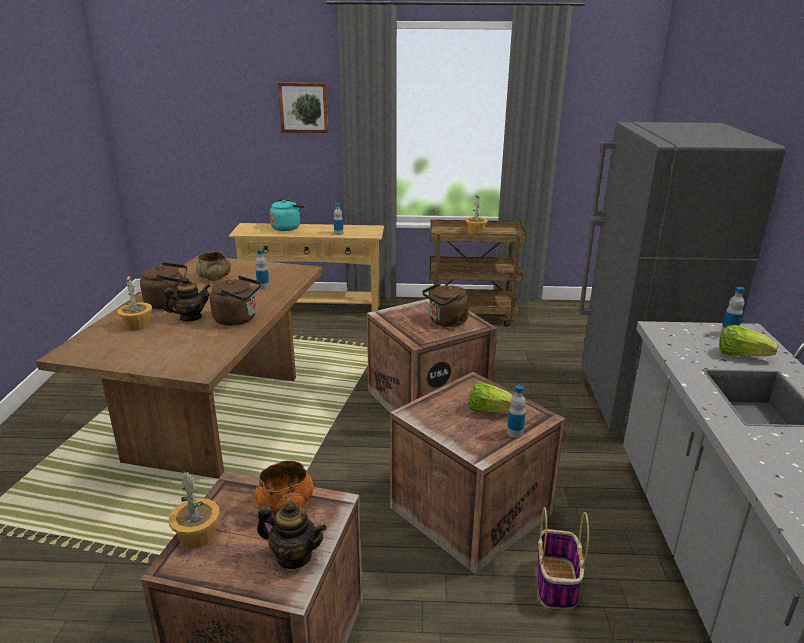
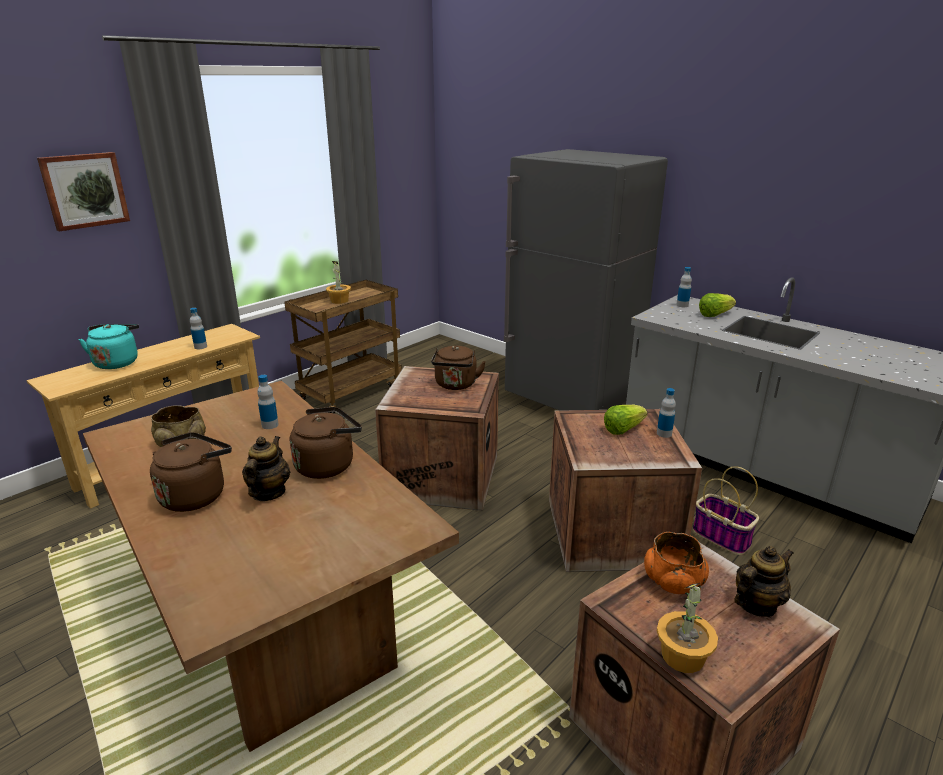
camera: 50 degrees left, 0 degrees up
(138, 325) = (220, 536): potted plant -> none

